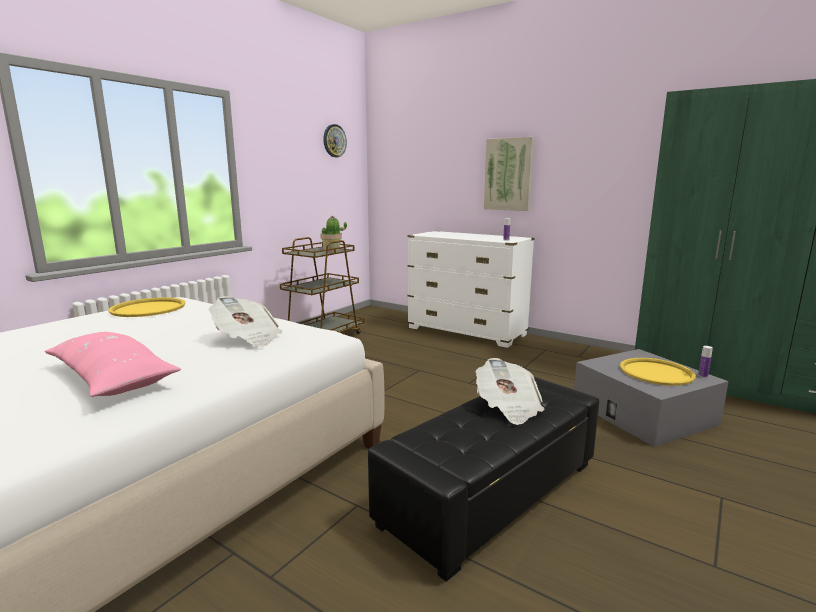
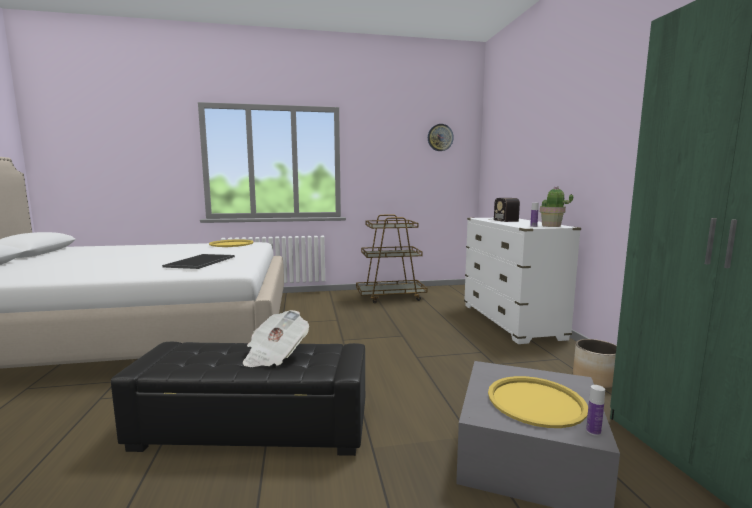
camera: 45 degrees right, 5 degrees down
(111, 378) = (116, 264): pink pillow -> none
(248, 338) = (201, 262): newspaper -> tray
(332, 250) = (401, 226): potted plant -> potted plant (551, 226)
(449, 235) = (503, 220): none -> radio
(508, 174) = (567, 157): picture -> none
(585, 356) = (595, 379): none -> planter

